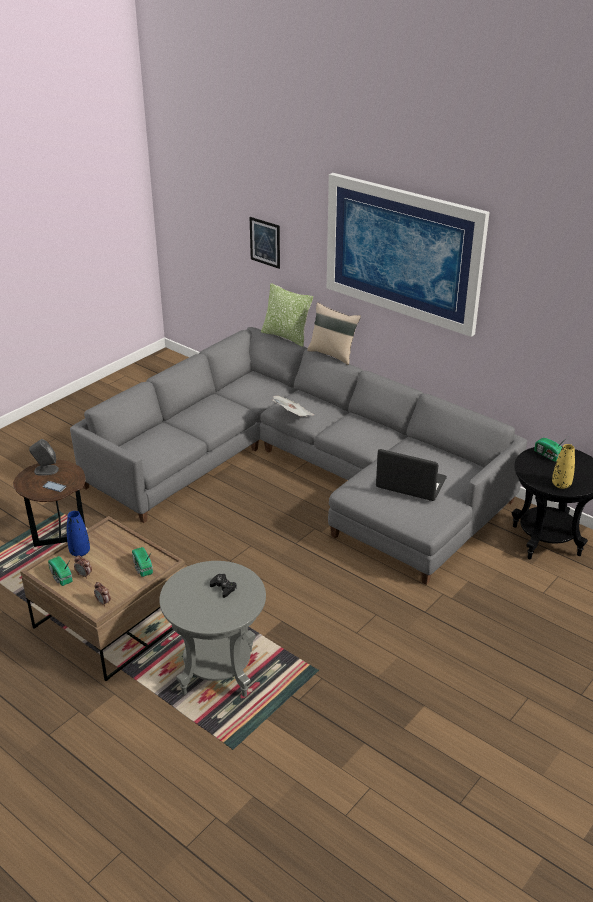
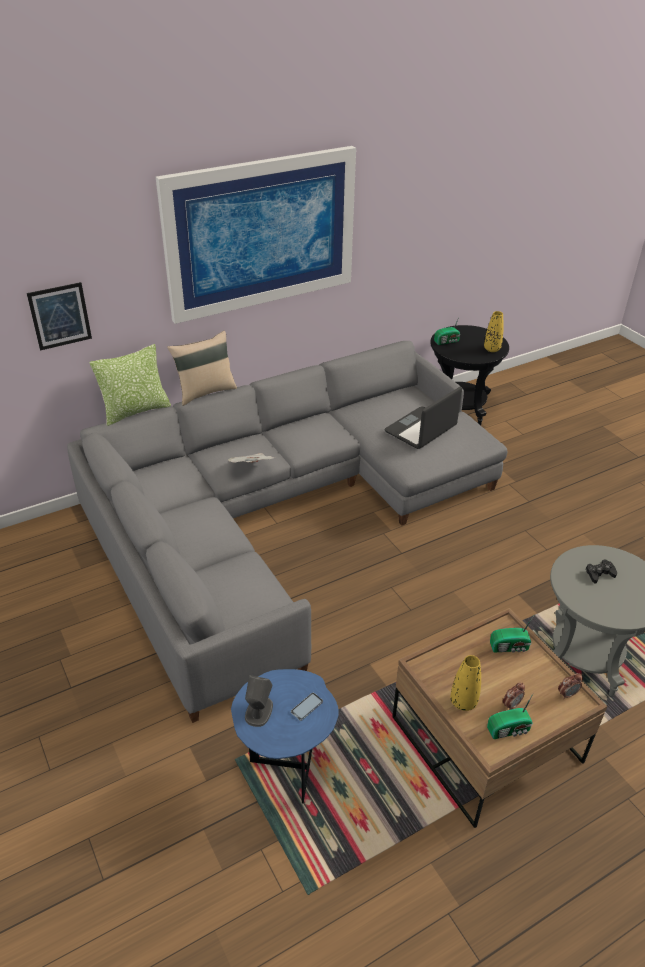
camera: 70 degrees left, 5 degrees up
(59, 533) = (286, 767): brown side table -> blue side table
(80, 552) = (463, 702): blue vase -> yellow vase

